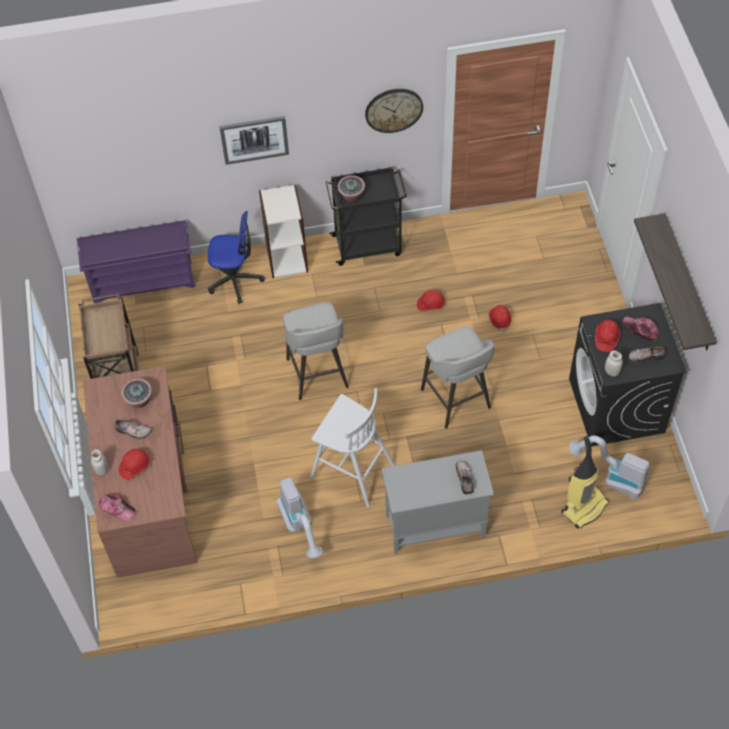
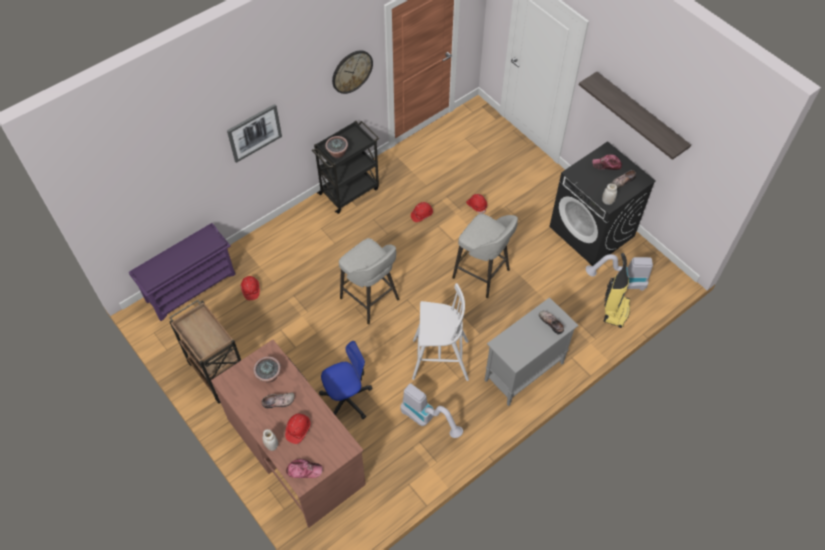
camera: 30 degrees left, 0 degrees up
(235, 279) = (264, 256): office chair -> office chair (346, 398)
(287, 258) = (294, 224): bookcase -> none
(606, 338) = (588, 180): red hard hat -> red hard hat (251, 290)

